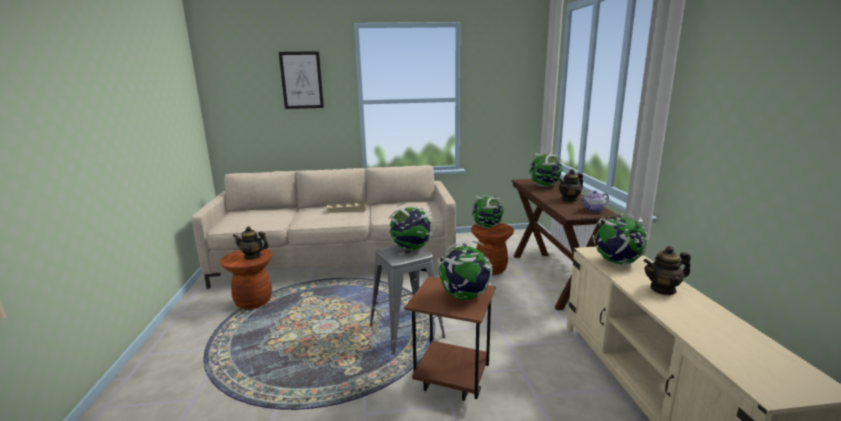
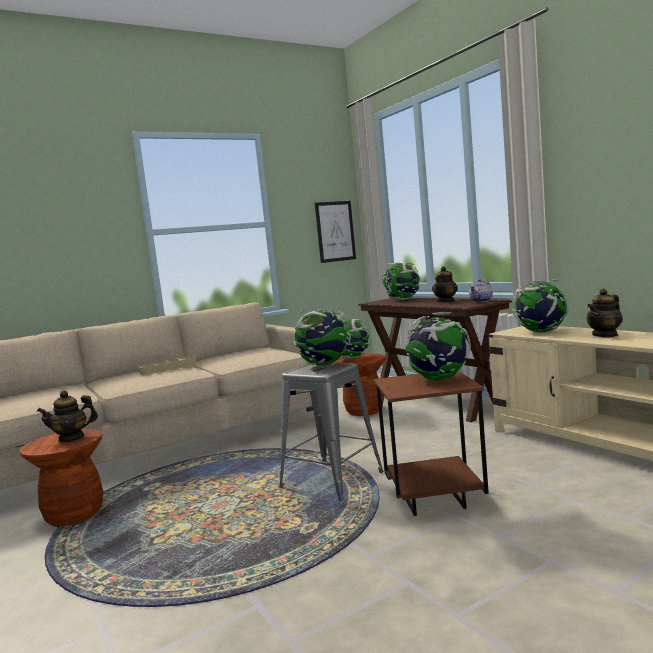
camera: 25 degrees left, 10 degrees down
(301, 80) = (63, 206): picture -> picture (335, 231)

